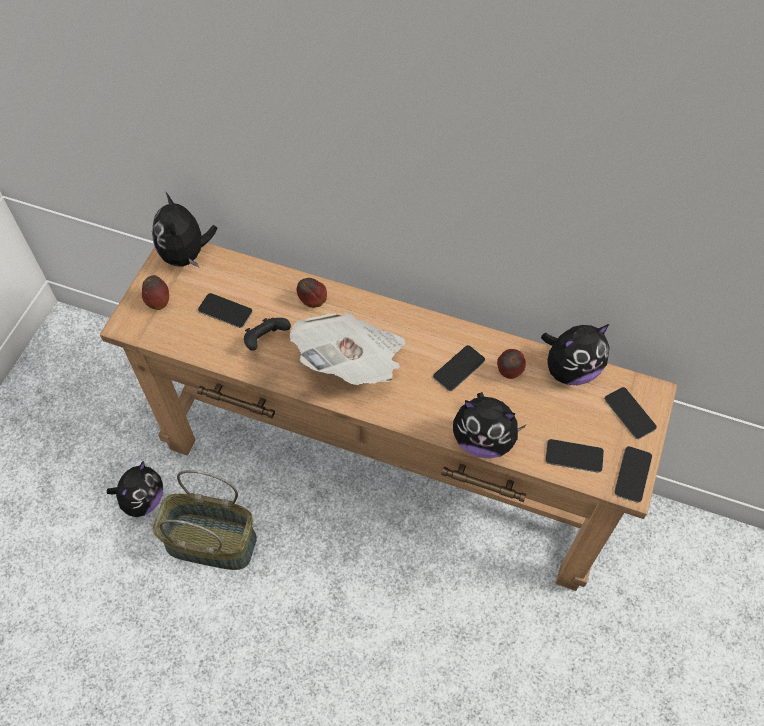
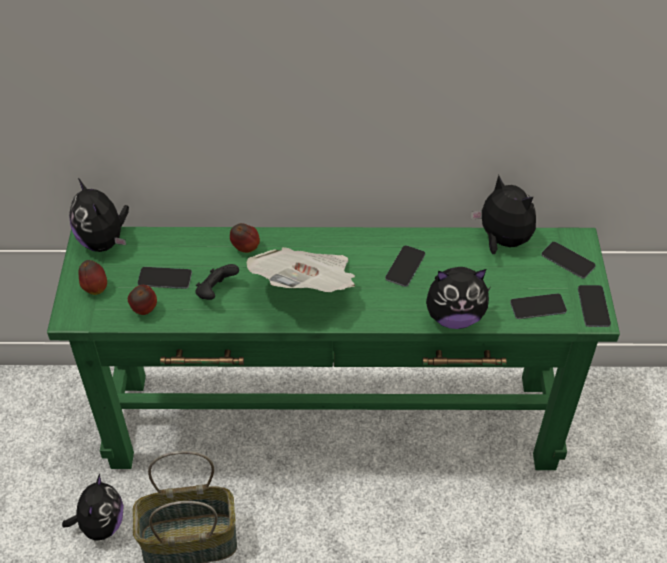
camera: 20 degrees left, 10 degrees down
(383, 470) = (333, 421): brown console table -> green console table
(508, 373) = (450, 258): apple -> apple (144, 311)
(570, 370) = (502, 241): plush toy -> plush toy turned 90 degrees counterclockwise

